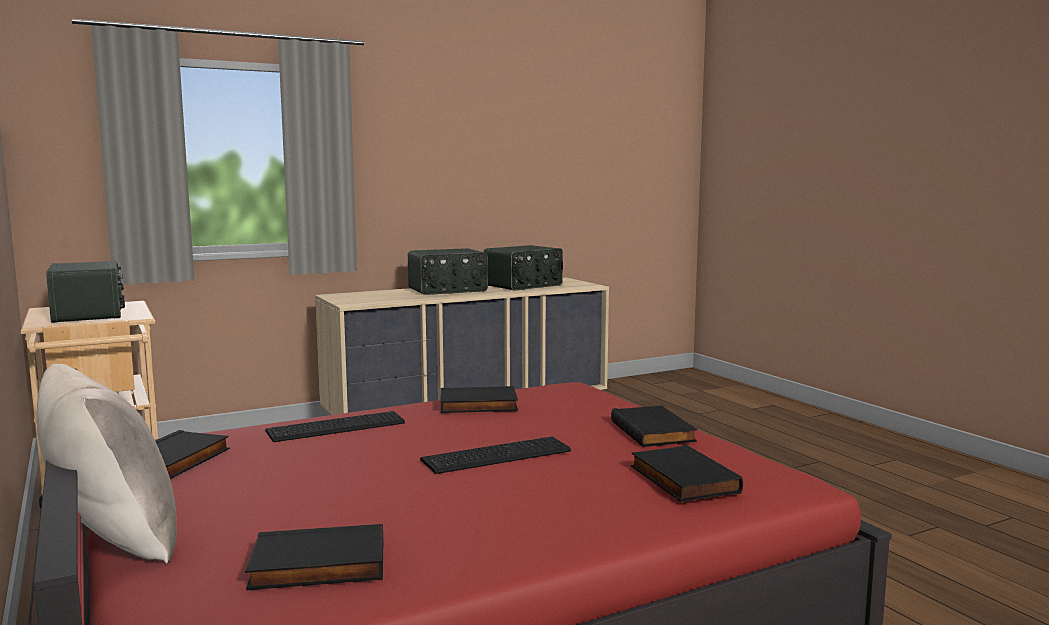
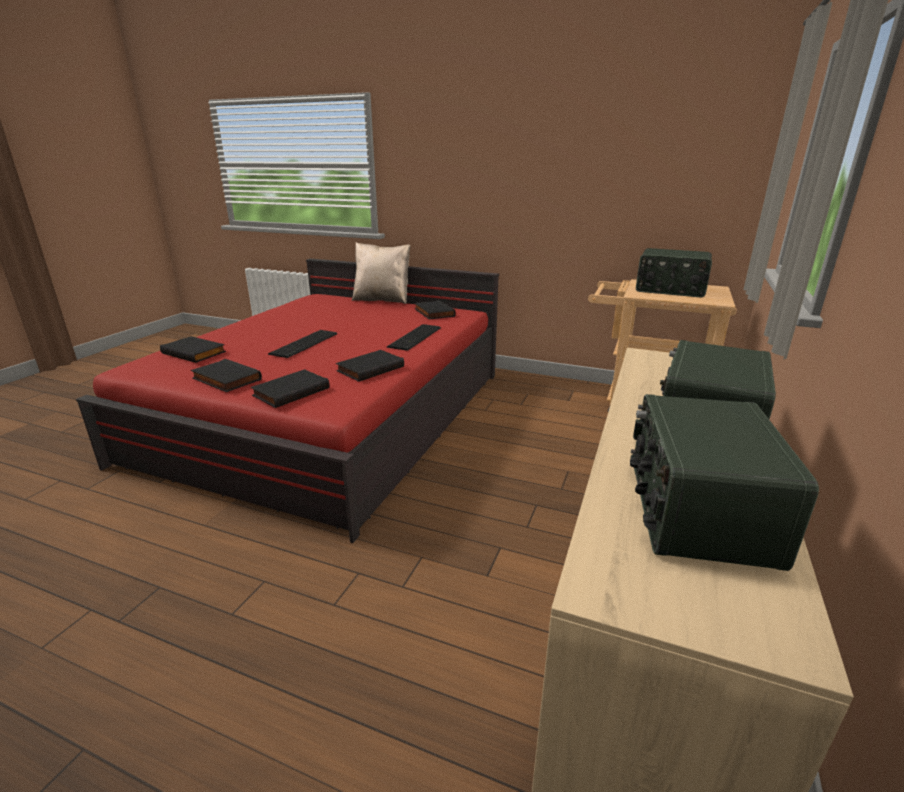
camera: 140 degrees right, 15 degrees up
(317, 566) = (308, 307): black book -> black book (291, 391)

